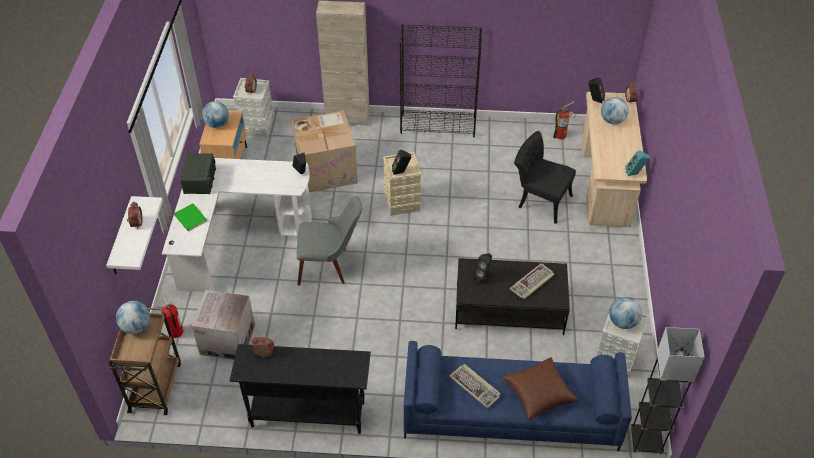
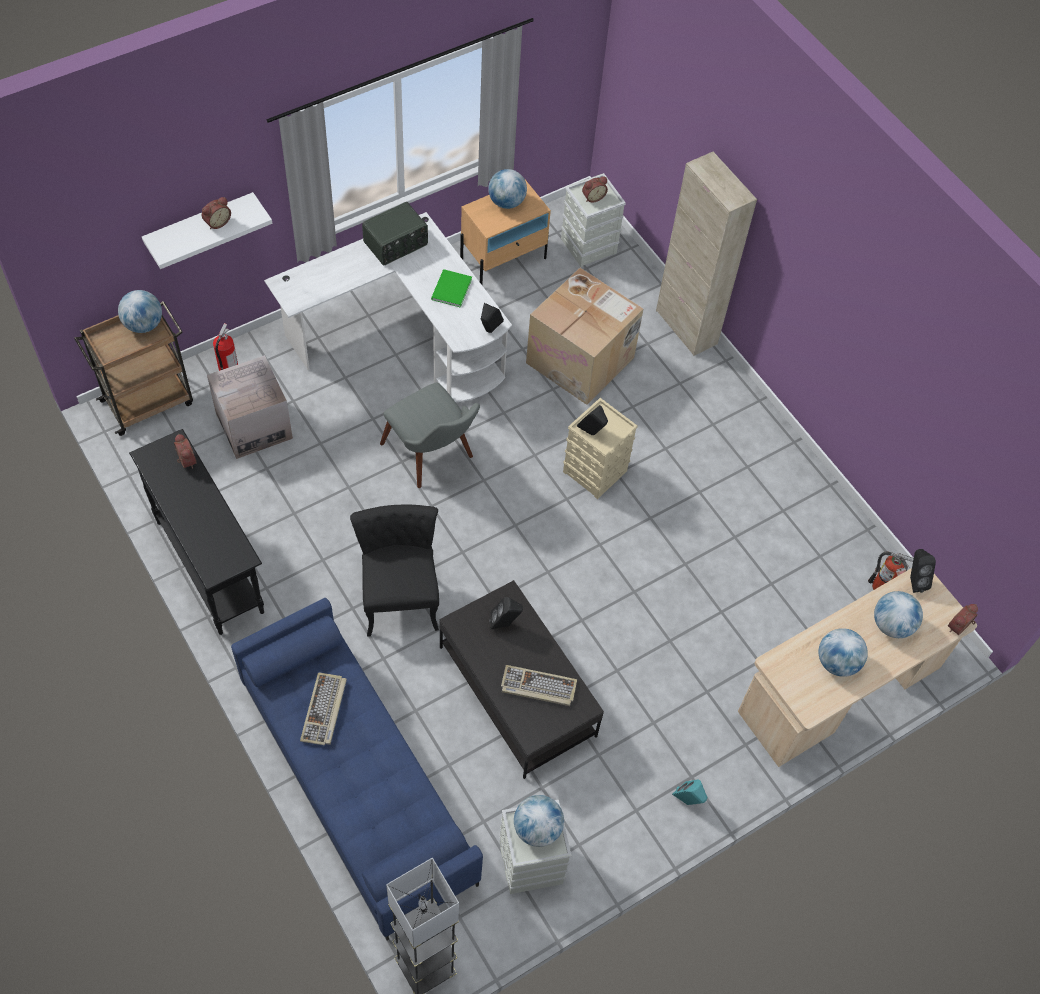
camera: 50 degrees right, 10 degrees up
(190, 219) = (332, 272): green book -> green book (450, 290)
(438, 125) = (765, 432): black bookcase -> none
(539, 200) = (734, 626): black chair -> black chair (399, 593)
(539, 393) = (364, 788): brown pillow -> none
(618, 150) = (837, 662): none -> globe
(635, 173) = (807, 707): turquoise speaker -> turquoise speaker (688, 801)

